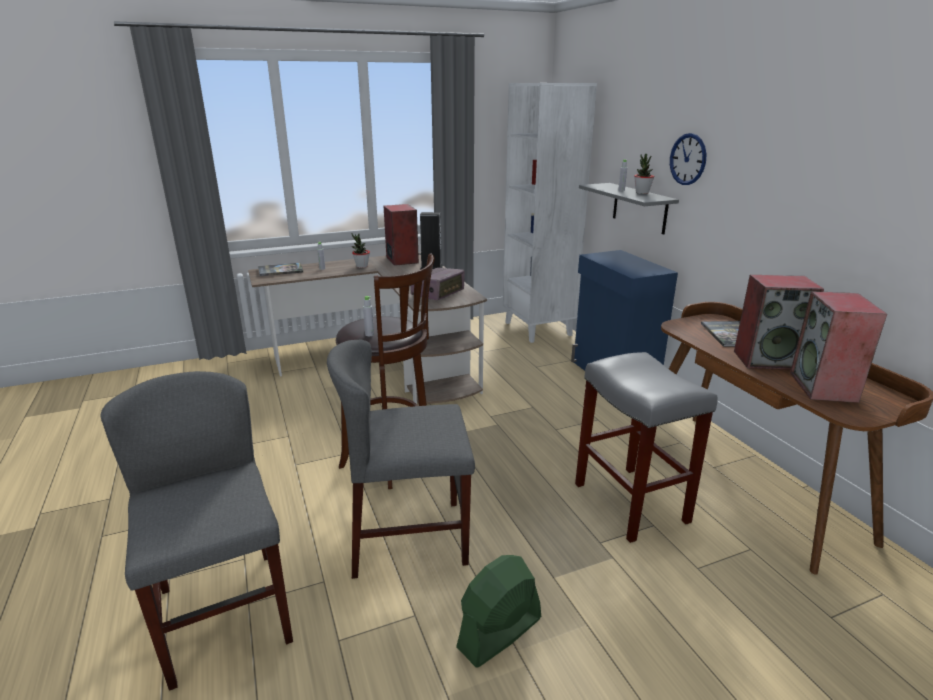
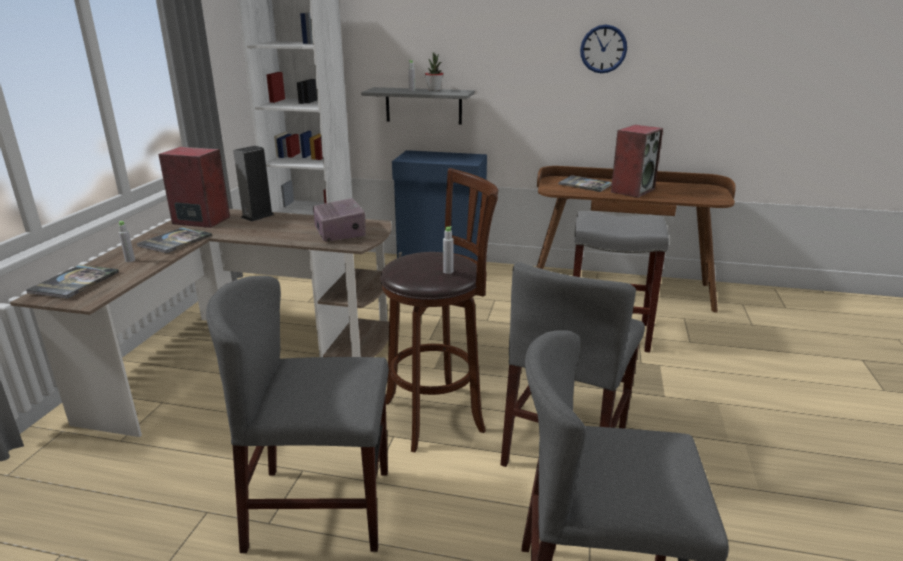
camera: 55 degrees left, 0 degrees up
(257, 457) = (320, 508): none -> grey chair
(362, 266) = (175, 241): potted plant -> book
(499, 633) = (708, 442): green fan -> none
(688, 159) = (478, 53): wall clock -> wall clock (603, 49)
(824, 387) = (681, 193): speaker -> none

